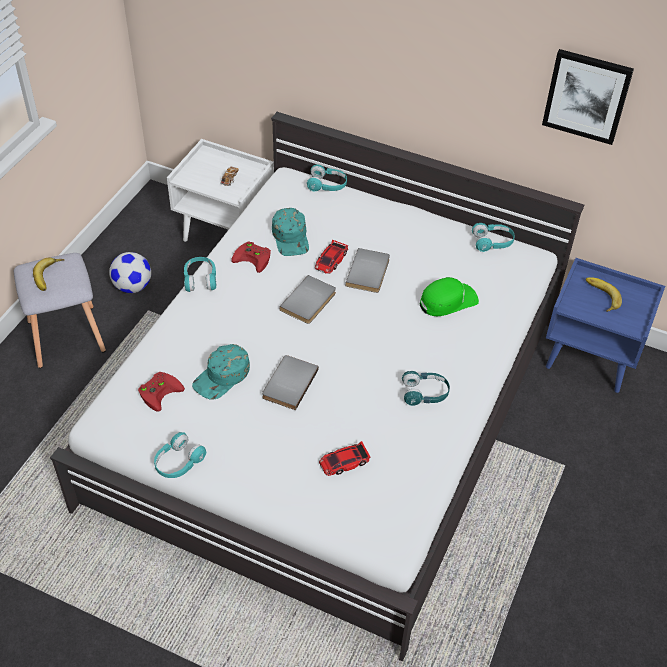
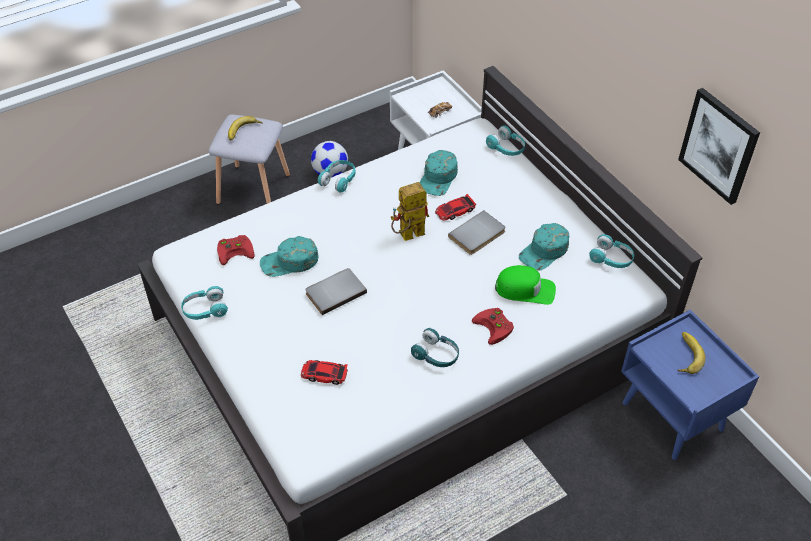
camera: 35 degrees right, 0 degrees up
(254, 258) = (394, 182): red game controller -> red game controller (495, 327)
(310, 302) = (407, 236): grey book -> toy robot
(435, 261) = (544, 251): none -> turquoise cap

